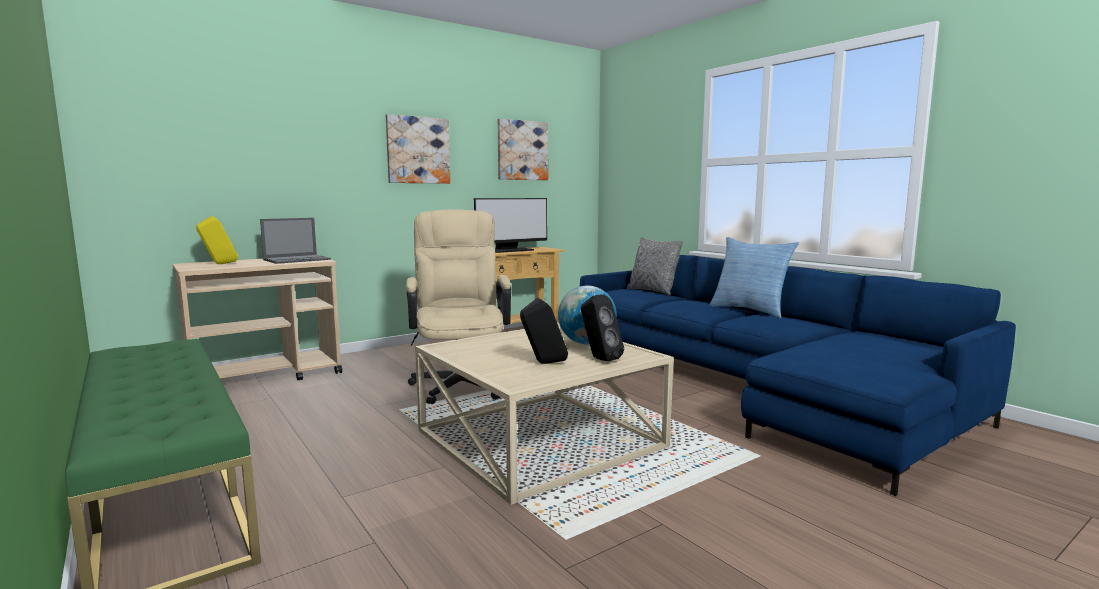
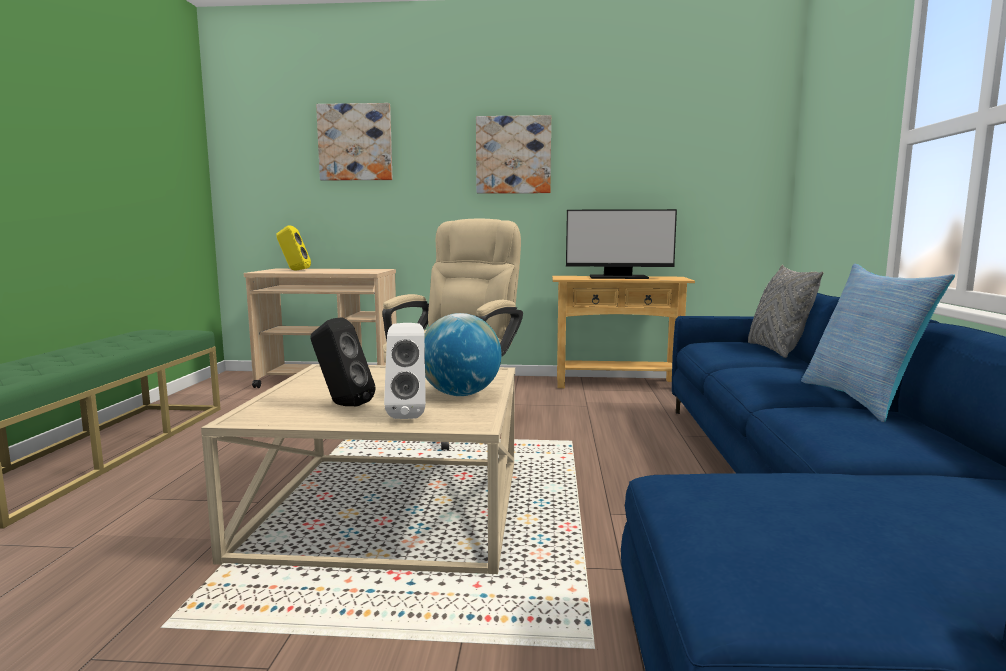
camera: 40 degrees right, 0 degrees up
(297, 259) = (359, 271): laptop -> none
(522, 150) = (659, 148): picture -> picture (355, 142)
(599, 359) = (408, 414): black speaker -> white speaker

